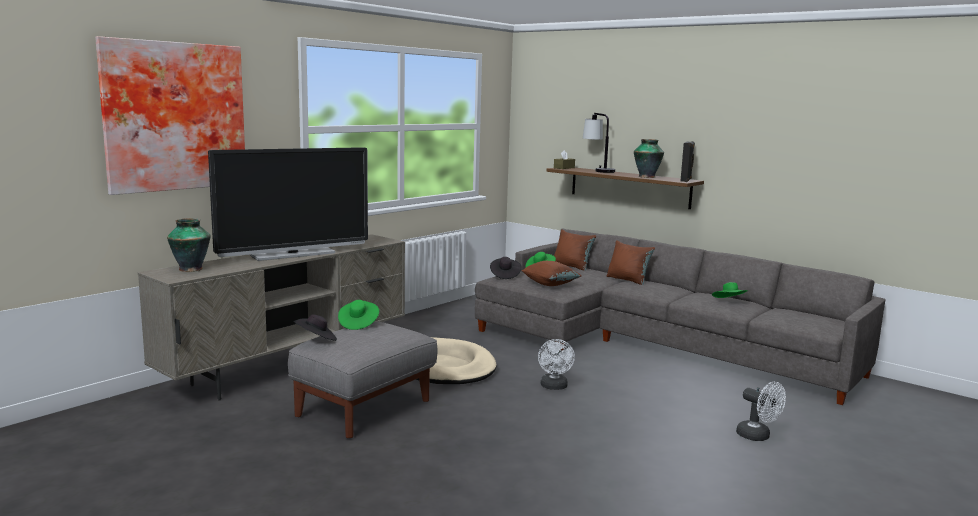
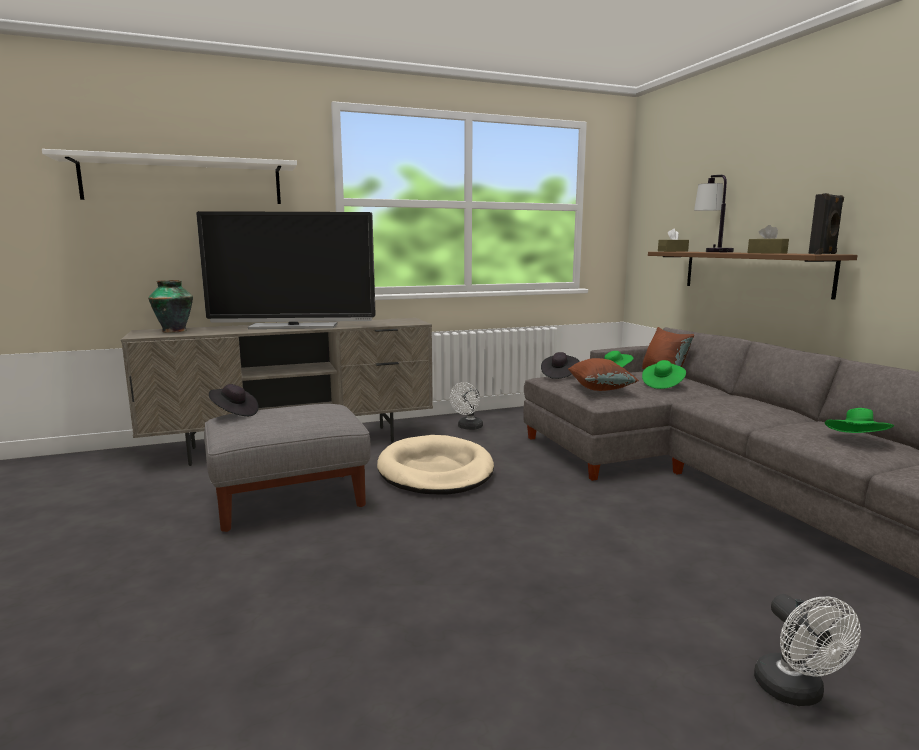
camera: 30 degrees right, 0 degrees up
(173, 116) = (183, 181): picture -> white shelf
(358, 324) = (306, 403): green hat -> green hat (662, 385)
(554, 387) = (533, 520): white fan -> white fan (468, 427)
(628, 280) = (721, 395): brown pillow -> none
(647, 177) = (767, 253): vase -> brown tissue box

